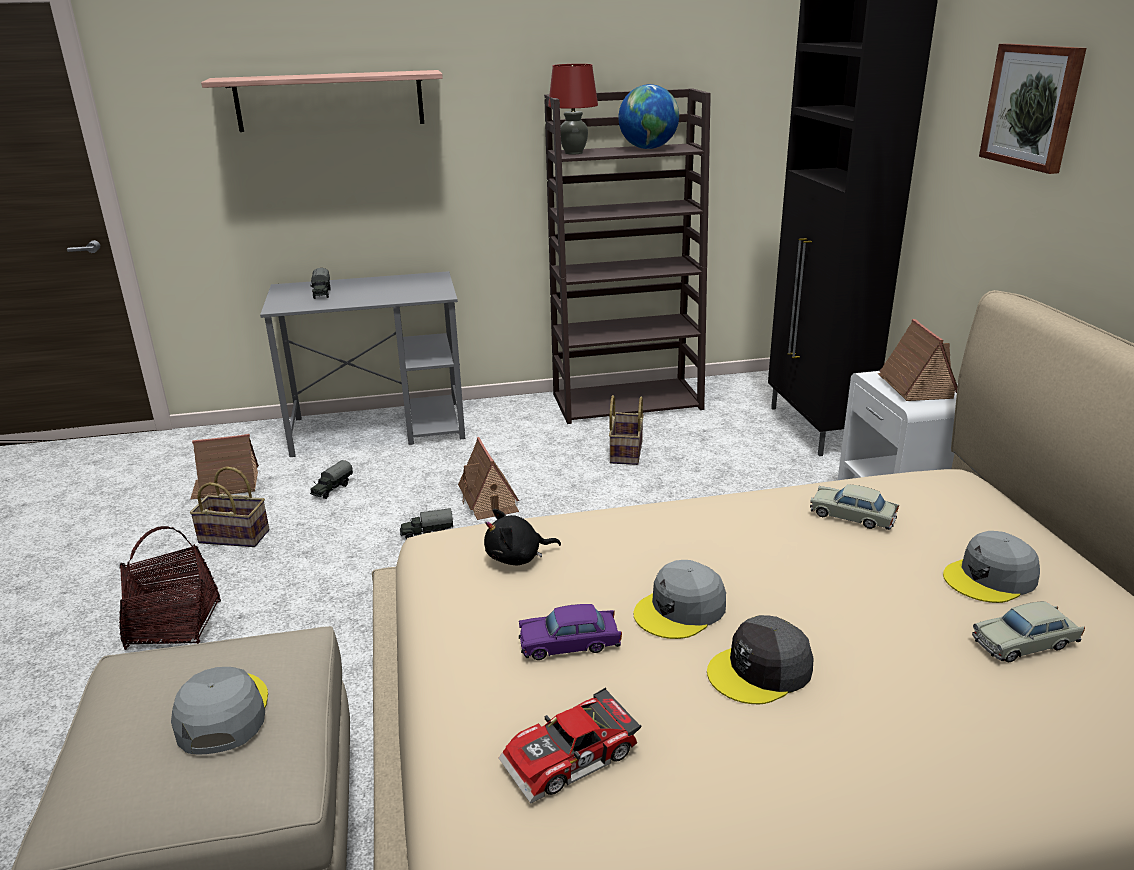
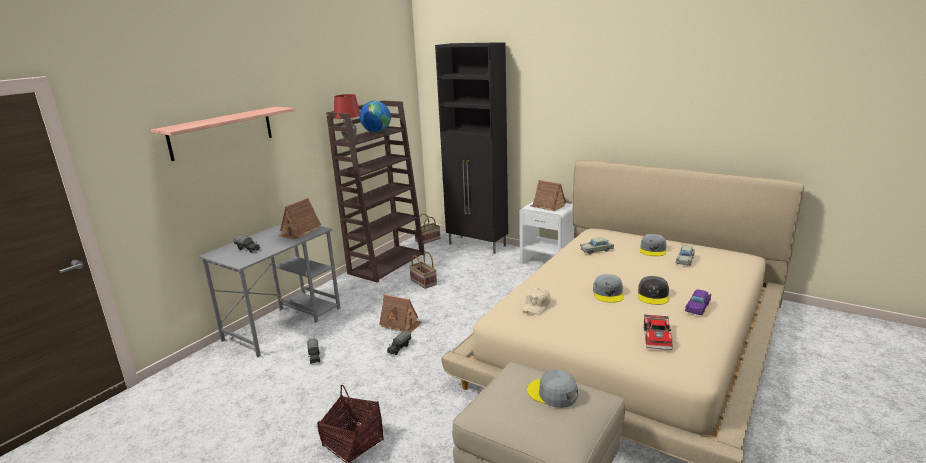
camera: 45 degrees left, 5 degrees down
(226, 485) = (247, 385): toy house -> toy house (299, 231)
(236, 536) = (304, 399): basket -> basket (428, 239)
(517, 557) = (536, 306): black plush toy -> beige cap
(569, 644) = (601, 316): purple toy car -> purple toy car (698, 307)
(1033, 106) = (566, 92): picture -> none

